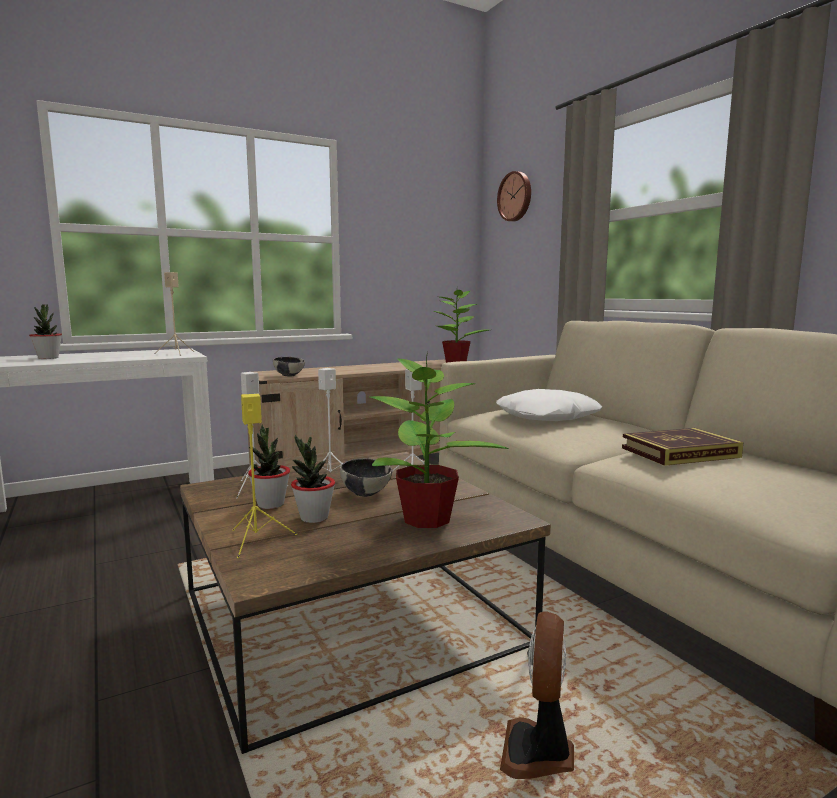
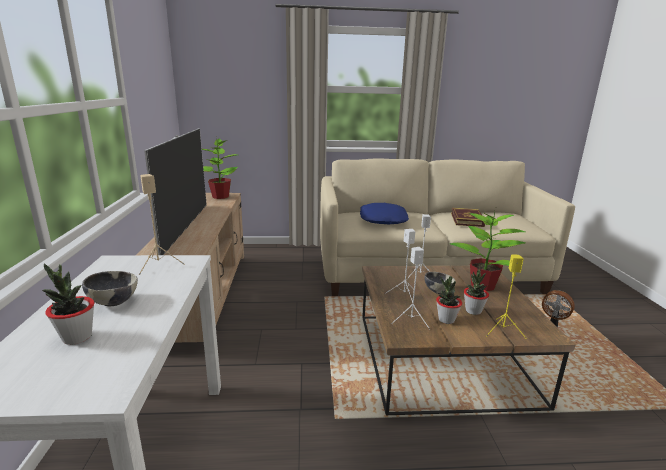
camera: 65 degrees left, 10 degrees up
(289, 375) = (193, 247): bowl -> bowl (113, 302)
(339, 369) = (185, 227): none -> television
(516, 196) = (220, 60): wall clock -> none
(547, 417) = (383, 219): white pillow -> blue pillow

